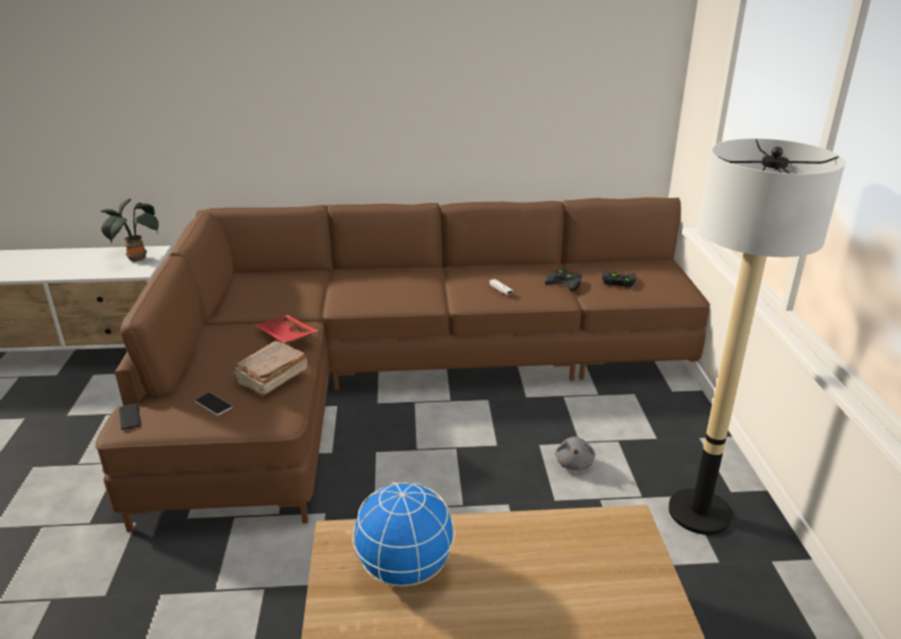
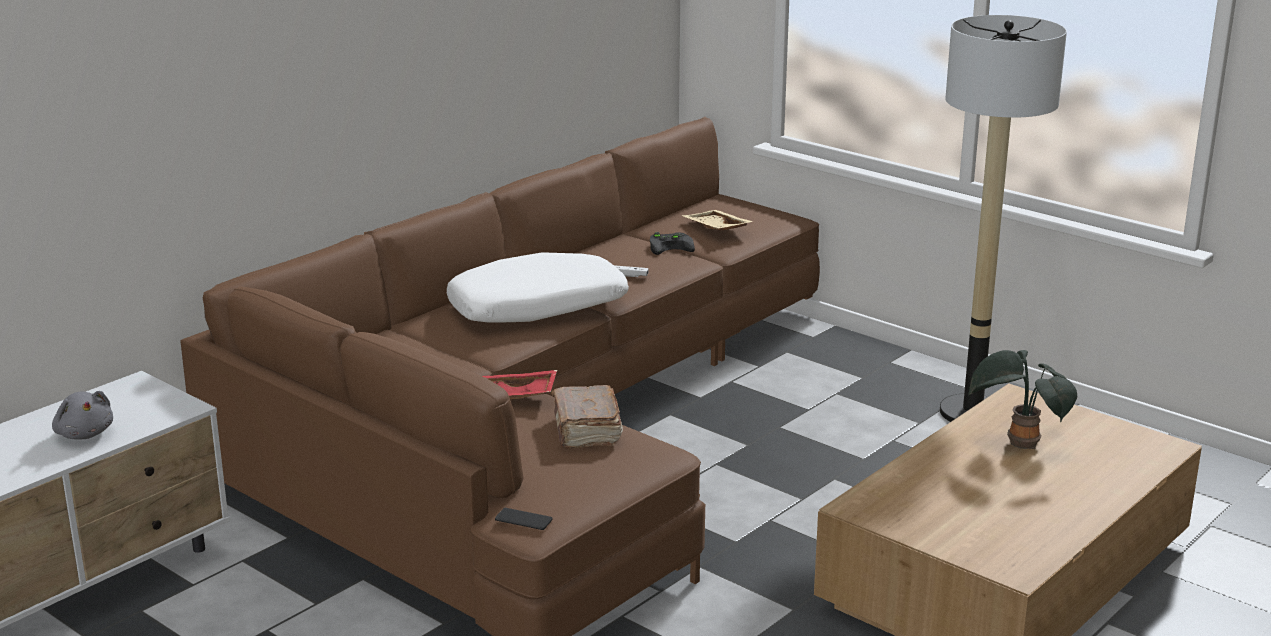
camera: 45 degrees left, 5 degrees down
(136, 258) = (133, 399): potted plant -> potted plant (1019, 444)
(213, 404) = (583, 472): phone -> none
(405, 569) = (939, 496): globe -> none
(412, 290) = (537, 308): none -> white pillow
(574, 463) = (831, 426): grey plush toy -> grey plush toy (84, 433)
(617, 281) = (715, 229): black game controller -> beige tray

